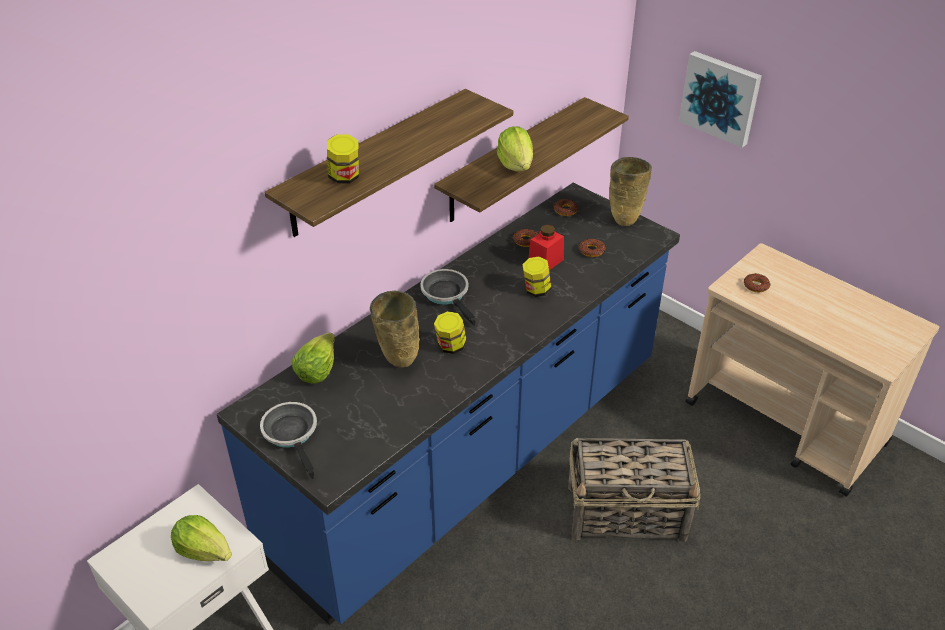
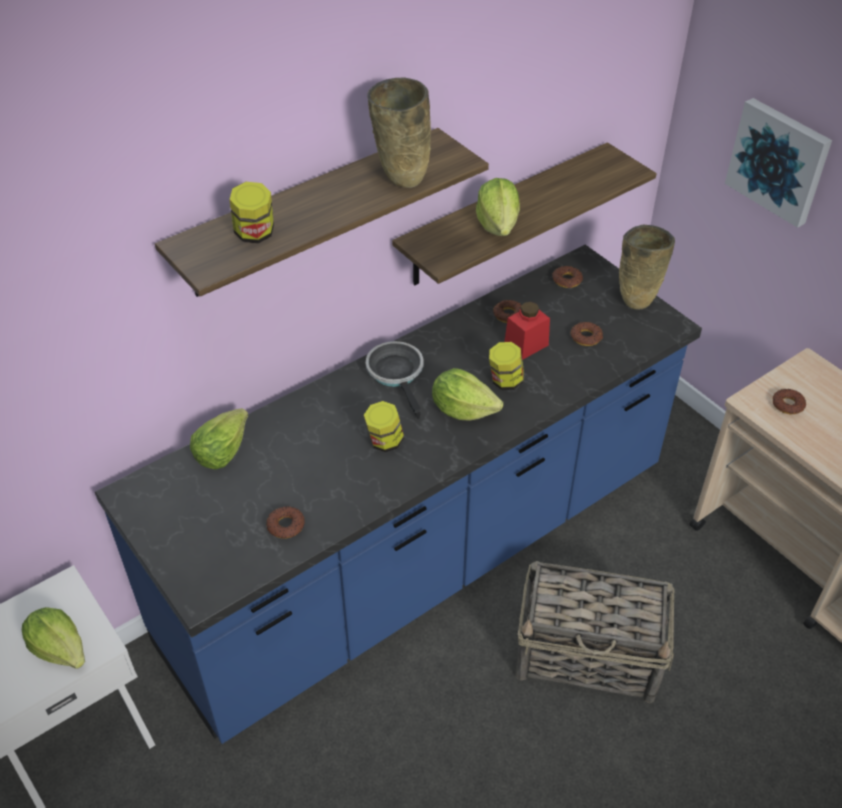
camera: 10 degrees right, 5 degrees up
(292, 434) = (173, 530): frying pan -> none
(386, 419) = (285, 525): none -> donut
(397, 360) = (317, 452): beige vase -> beige vase (401, 180)
(507, 315) = (463, 409): none -> lettuce

